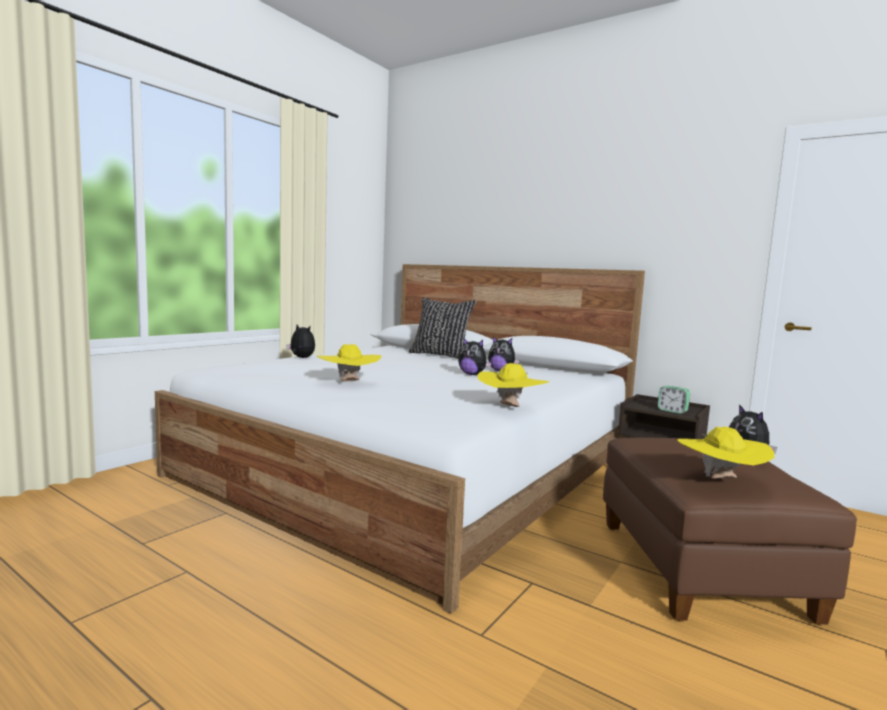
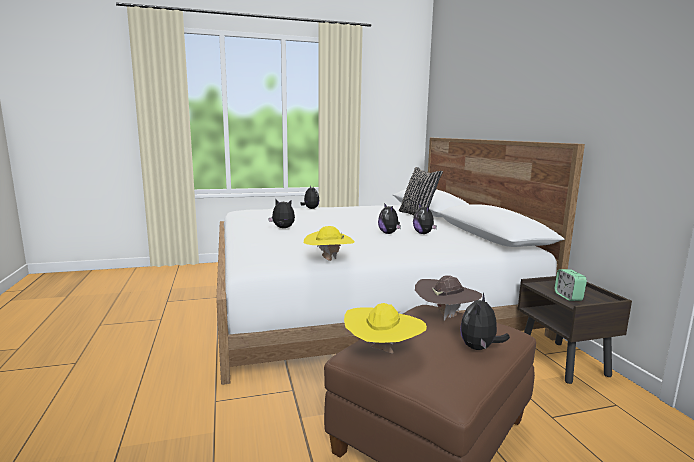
camera: 40 degrees right, 5 degrees up
(349, 382) = (283, 228): yellow hat -> plush toy
(668, 441) = (446, 316): none -> brown hat

